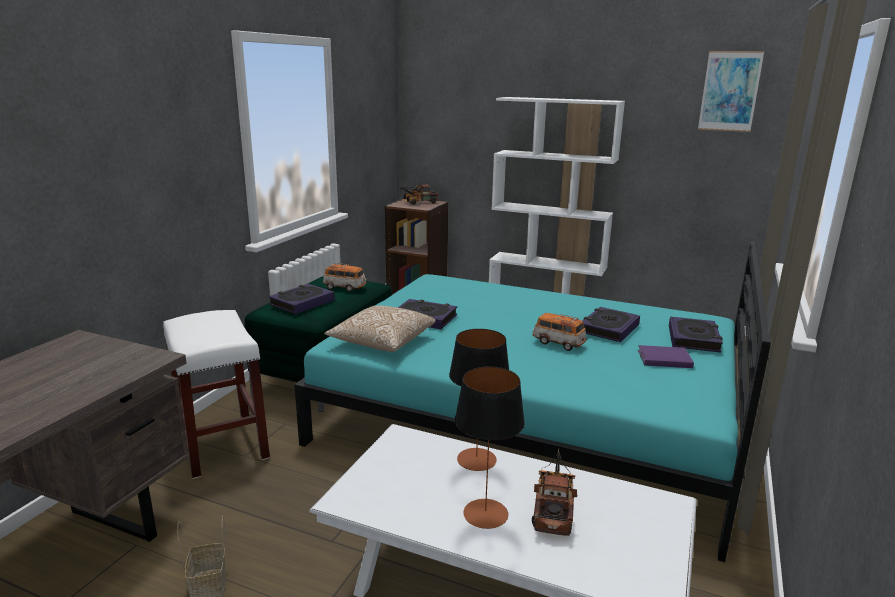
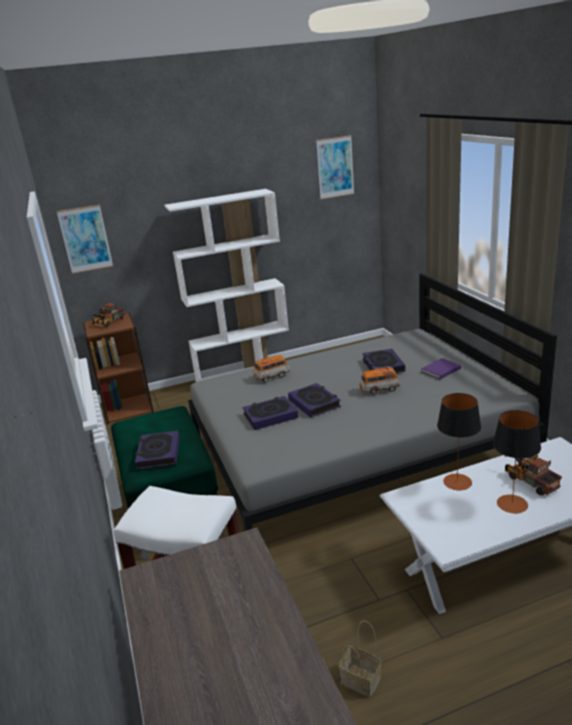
camera: 40 degrees left, 5 degrees up
(345, 288) = (162, 424): toy car -> toy car (271, 376)
(382, 342) = (281, 447): pillow -> none
(427, 117) = (85, 239): none -> picture
(531, 418) = (356, 453): turquoise bed -> grey bed
(693, 339) = (431, 350): book -> book (314, 403)

